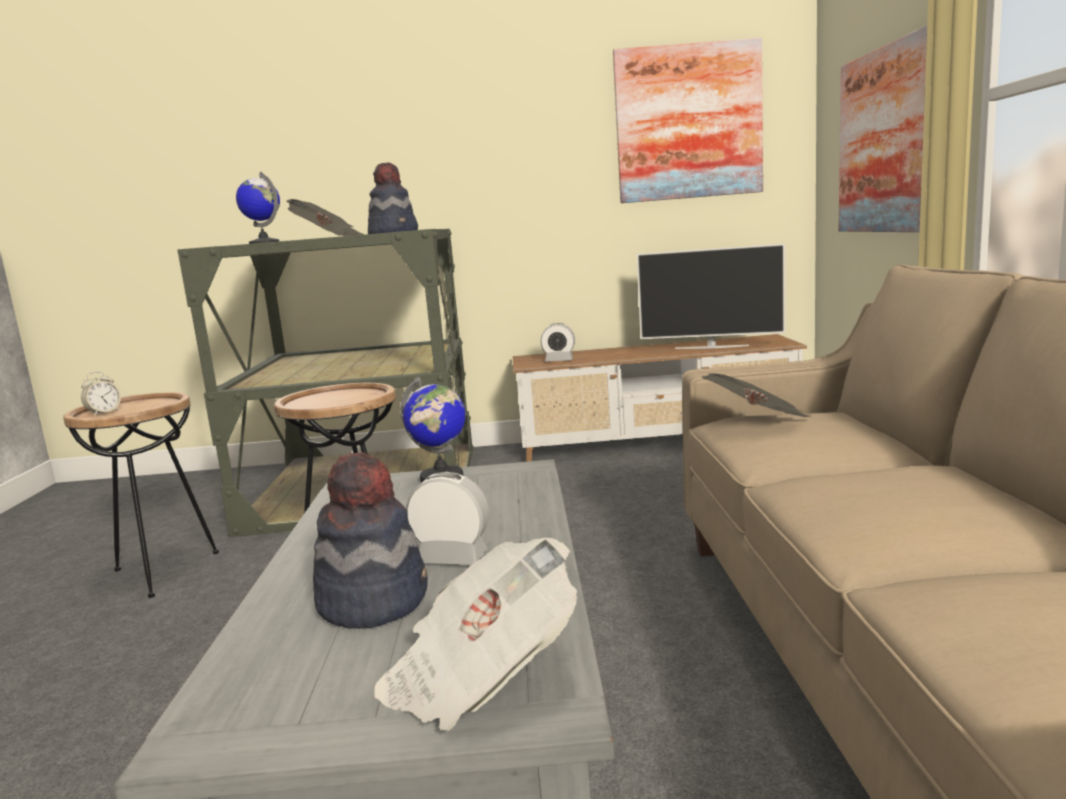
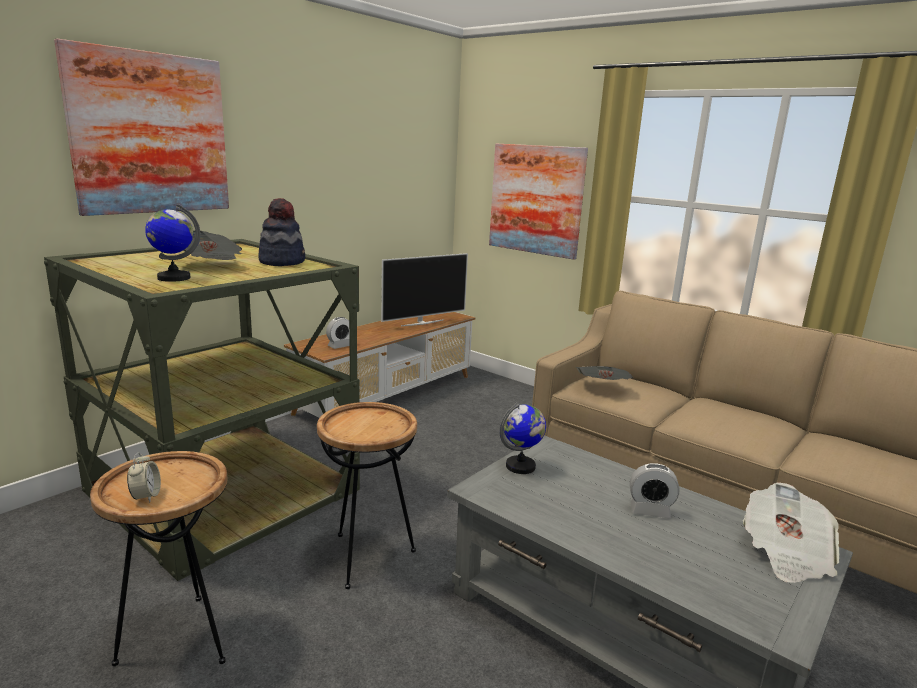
camera: 50 degrees left, 5 degrees up
(373, 600) = (679, 547): hat -> none
(452, 557) = (650, 511): alarm clock -> alarm clock turned 135 degrees counterclockwise
(688, 122) = (397, 161): picture -> picture (150, 134)

